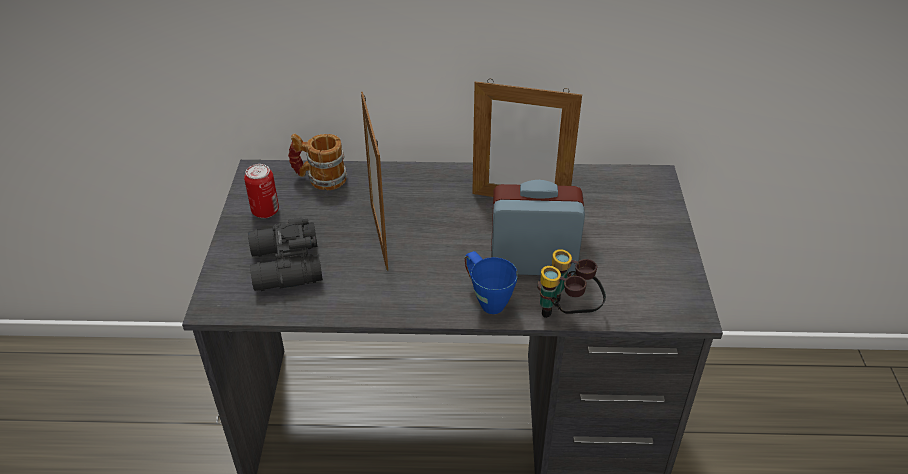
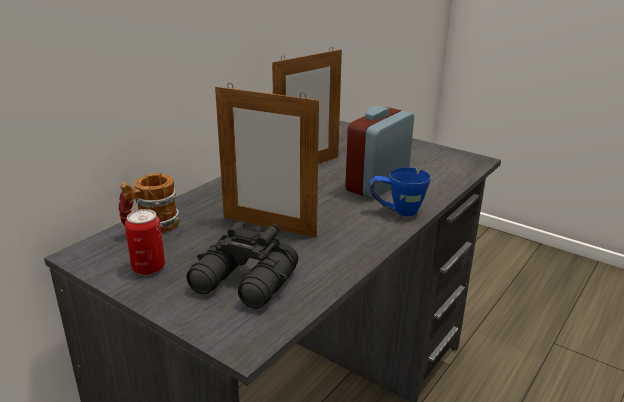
camera: 55 degrees left, 15 degrees down
(567, 314) = (441, 191): binoculars -> none

